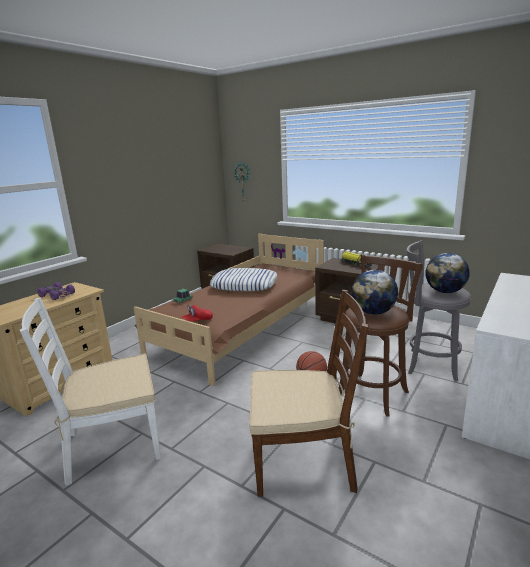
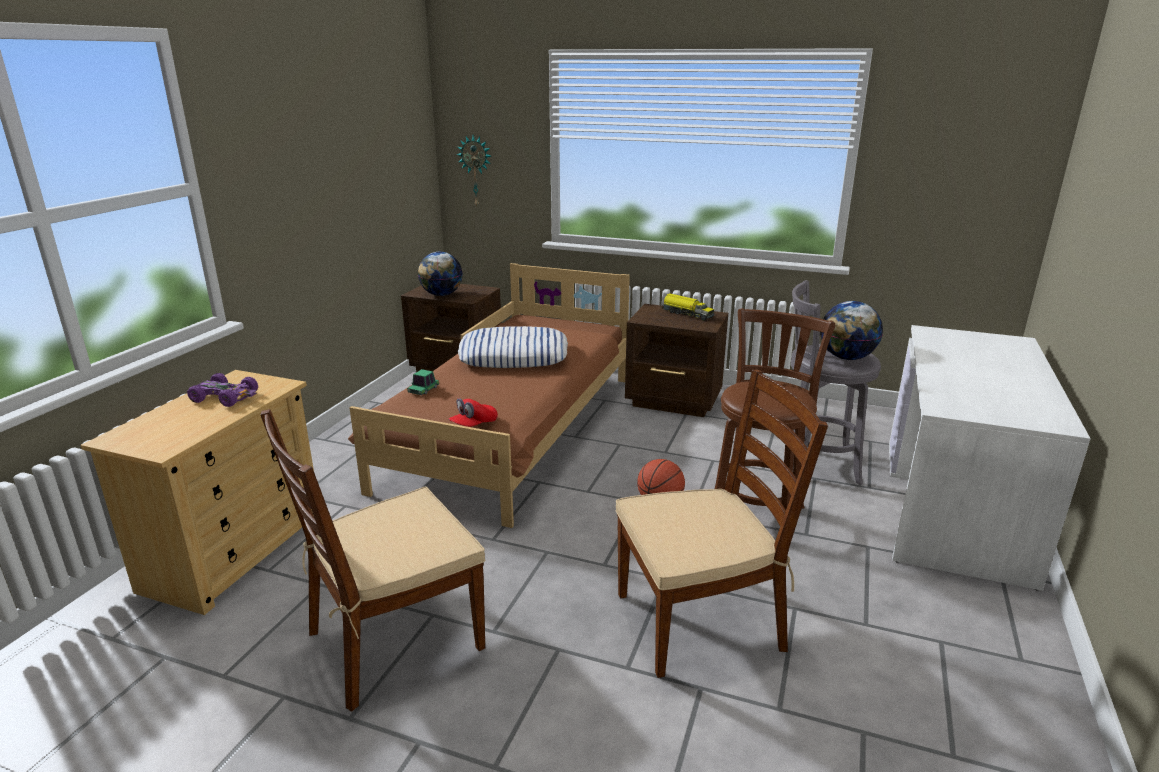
camera: 15 degrees left, 5 degrees up
(112, 446) = (394, 641): white chair -> brown chair
(373, 312) = (766, 396): globe -> globe (441, 295)

